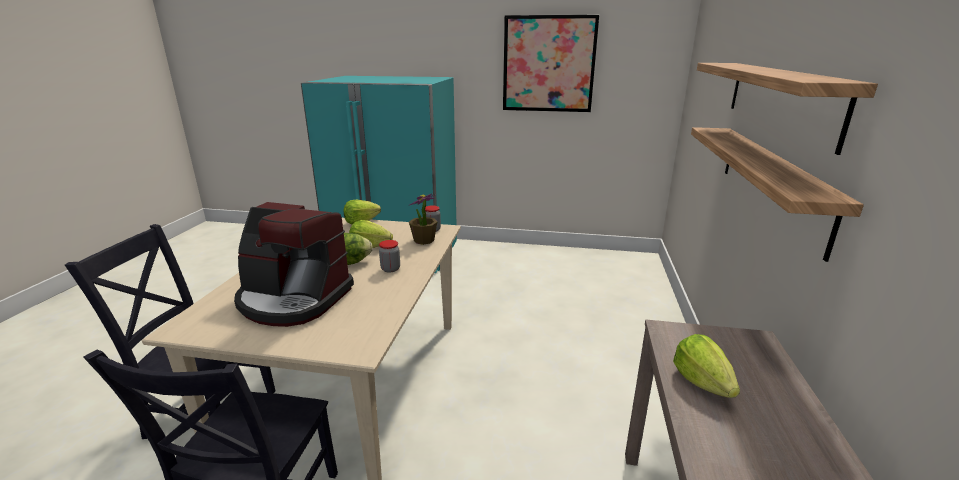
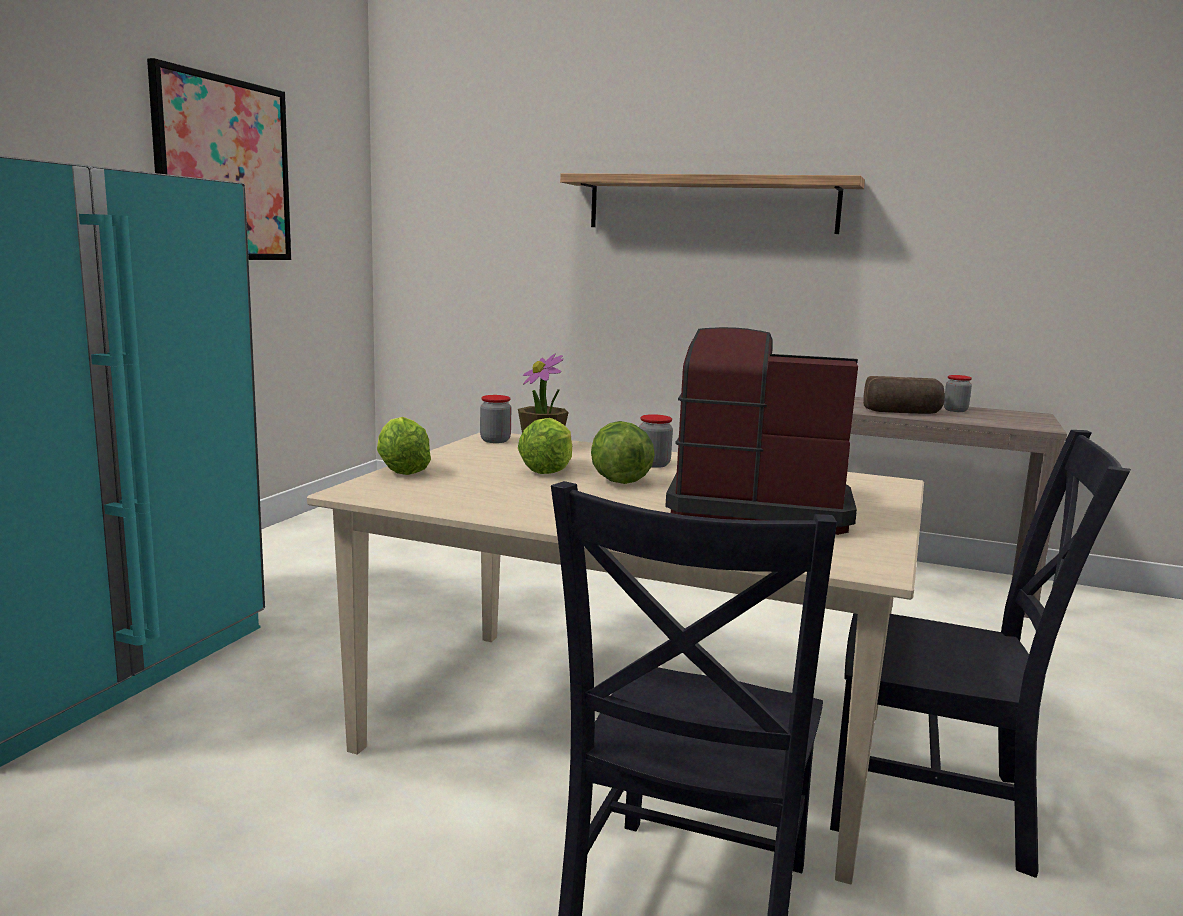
camera: 80 degrees left, 10 degrees down
(294, 299) = (756, 507): coffee machine -> coffee machine turned 105 degrees counterclockwise
(702, 382) = (902, 412): lettuce -> bread
(770, 181) = (731, 280): shelf -> none
(787, 436) = (955, 410): none -> jar

